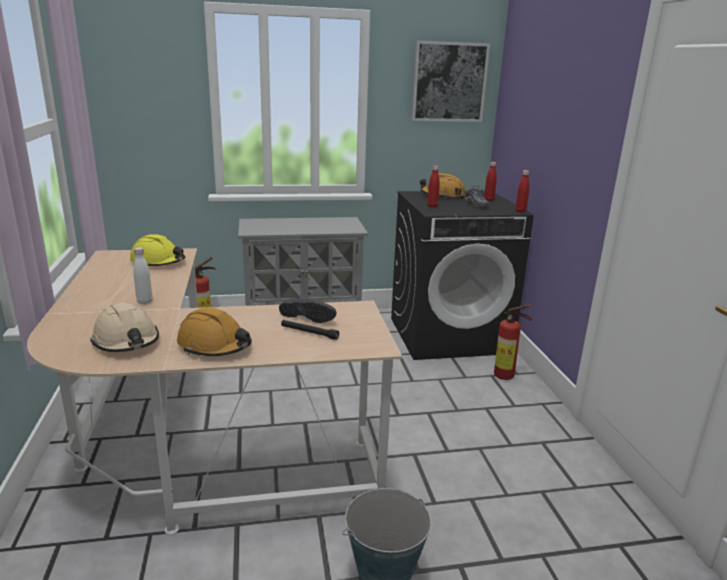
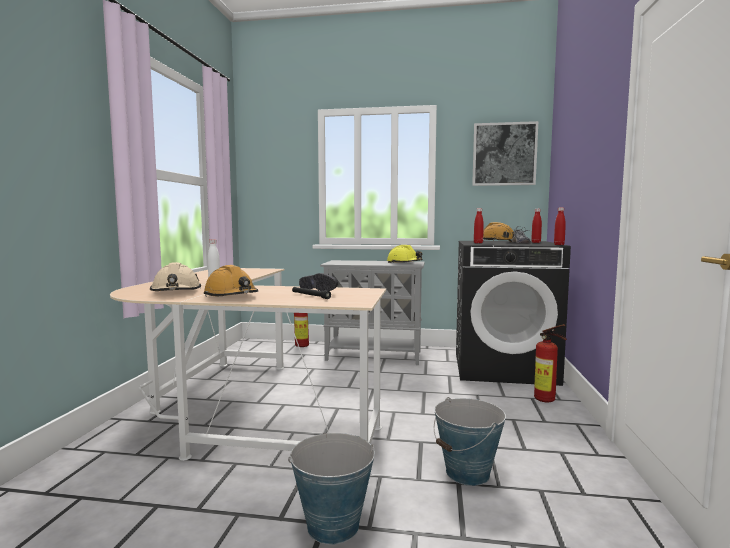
camera: 20 degrees right, 15 degrees down
(158, 262) = (249, 271): yellow hard hat -> yellow hard hat (404, 263)
(474, 485) = (467, 473): none -> bucket

